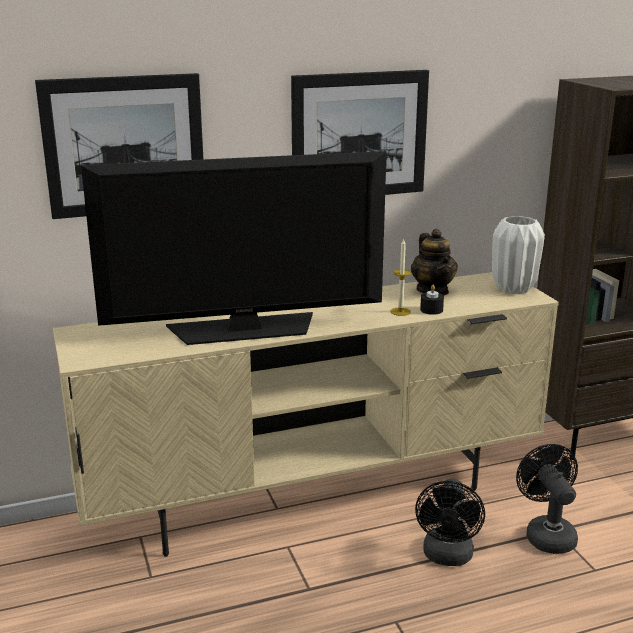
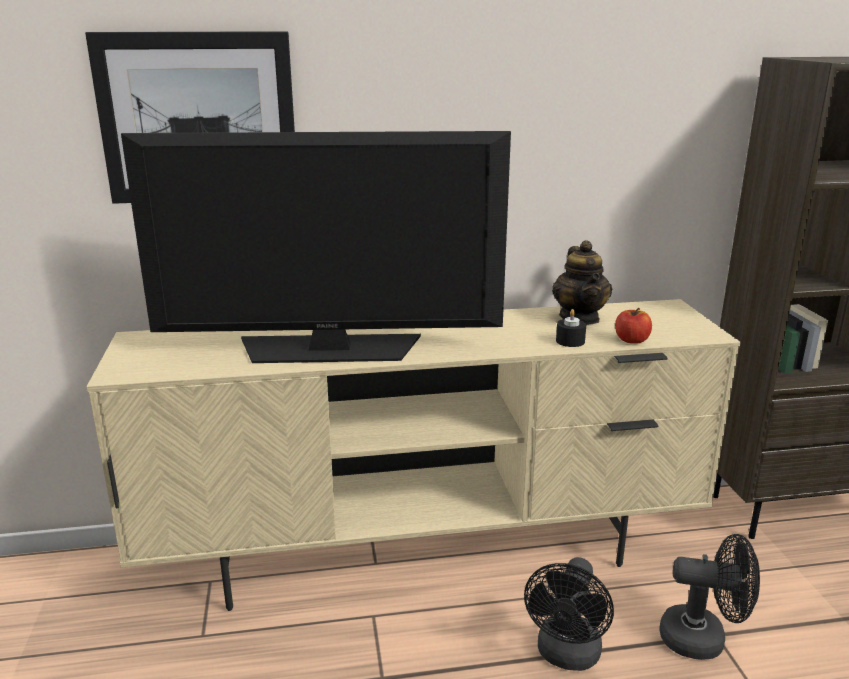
camera: 10 degrees right, 0 degrees up
(359, 136) = (494, 120): picture -> none
(400, 311) = (530, 340): candle -> none
(478, 306) = (631, 340): none -> apple
(513, 288) = (683, 321): white vase -> none
(546, 534) = (703, 639): black fan -> black fan turned 105 degrees clockwise

